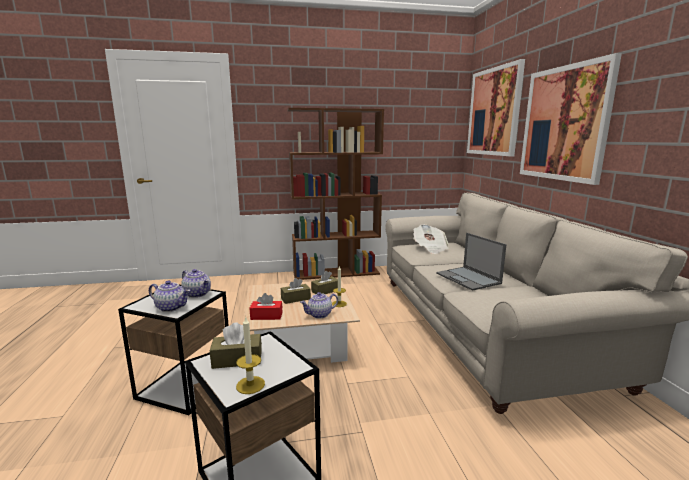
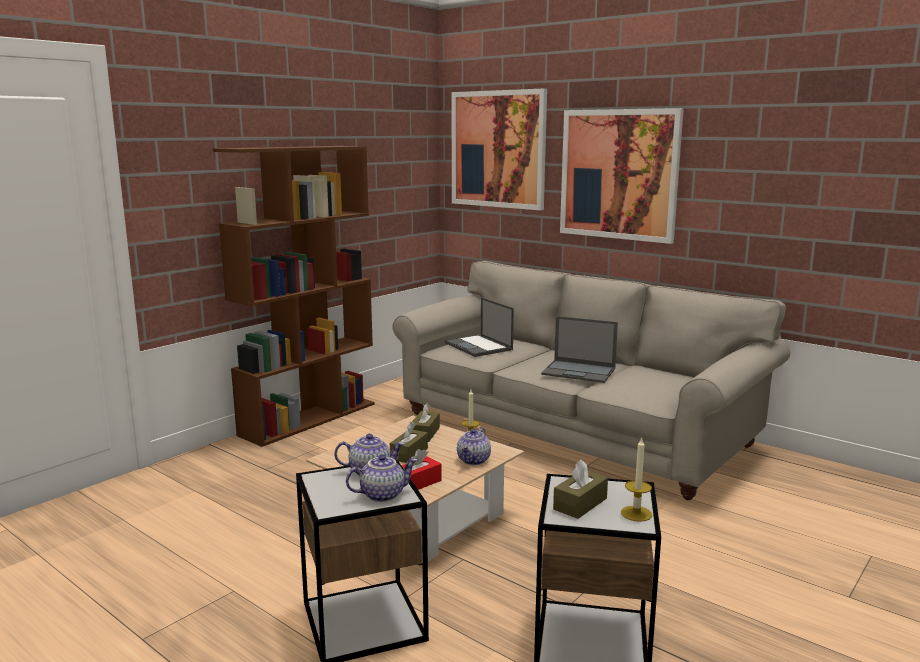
camera: 40 degrees left, 0 degrees up
(430, 248) = (479, 346): newspaper -> laptop

